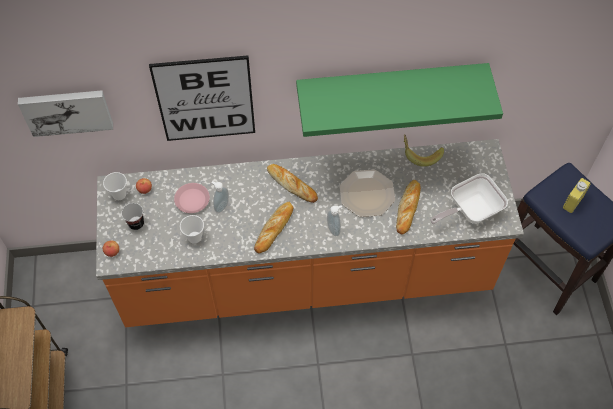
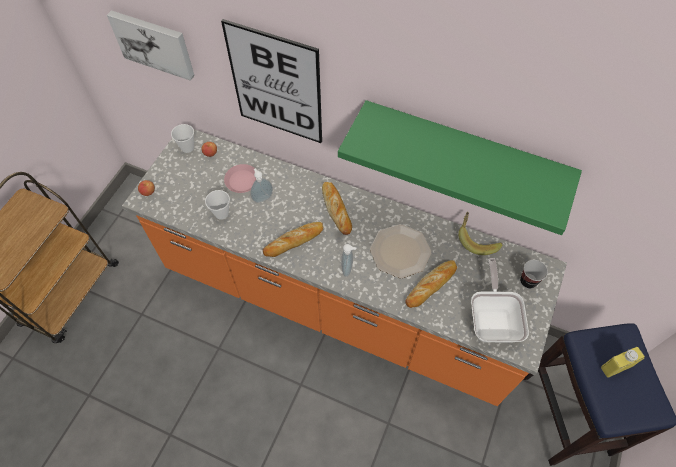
camera: 30 degrees right, 0 degrees up
(136, 223) = (183, 178): cup -> cup (528, 281)
(469, 211) = (493, 319): frying pan -> frying pan turned 90 degrees clockwise

